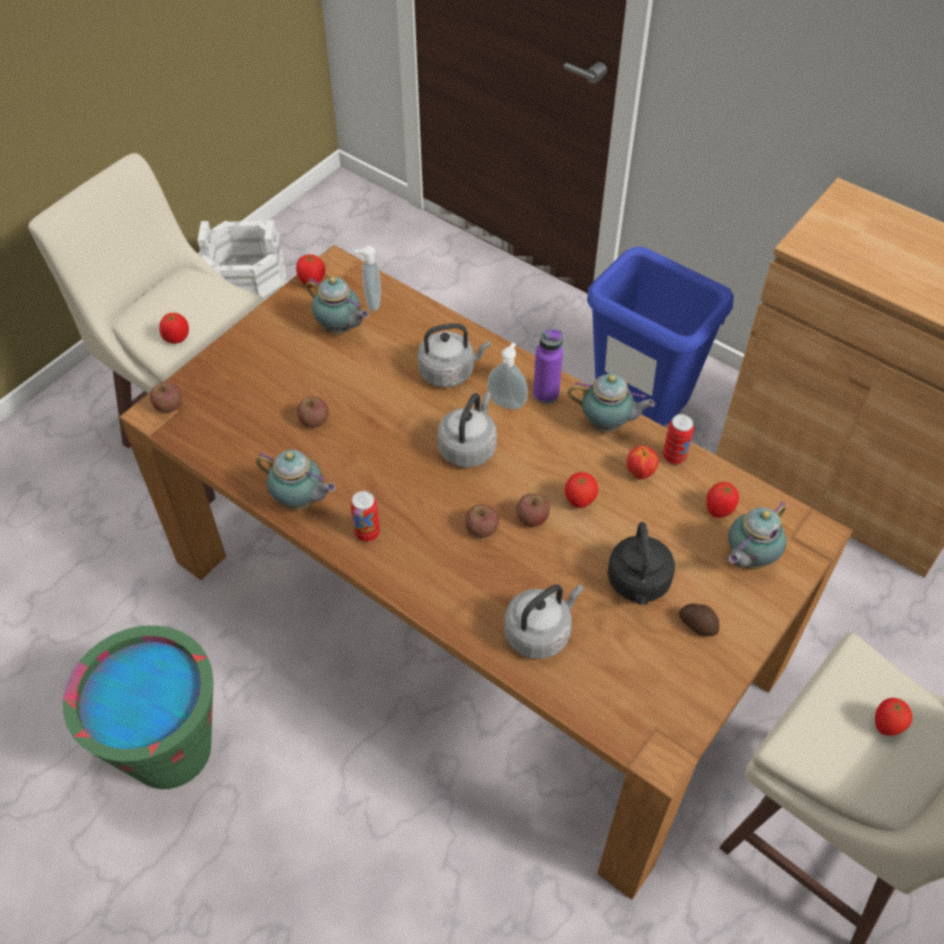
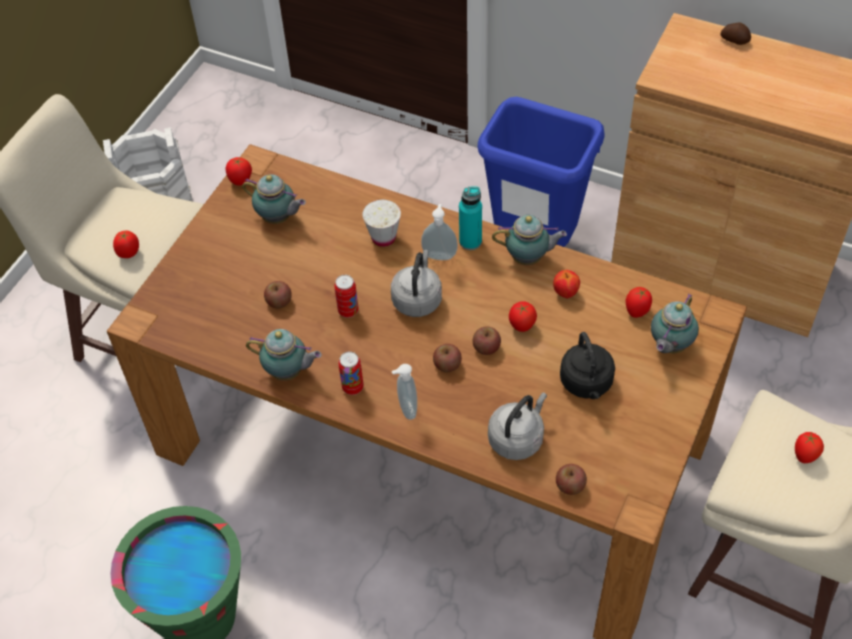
camera: 10 degrees left, 0 degrees up
(169, 406) = (147, 313): apple -> apple (570, 485)
(371, 303) = (298, 190): soap dispenser -> soap dispenser (406, 409)
(449, 372) = (383, 238): grey kettle -> white cup
(546, 394) = (470, 241): purple bottle -> turquoise bottle
(674, 457) = (590, 274): can -> can (348, 311)
(698, 624) = (642, 406): potato -> potato (735, 40)

